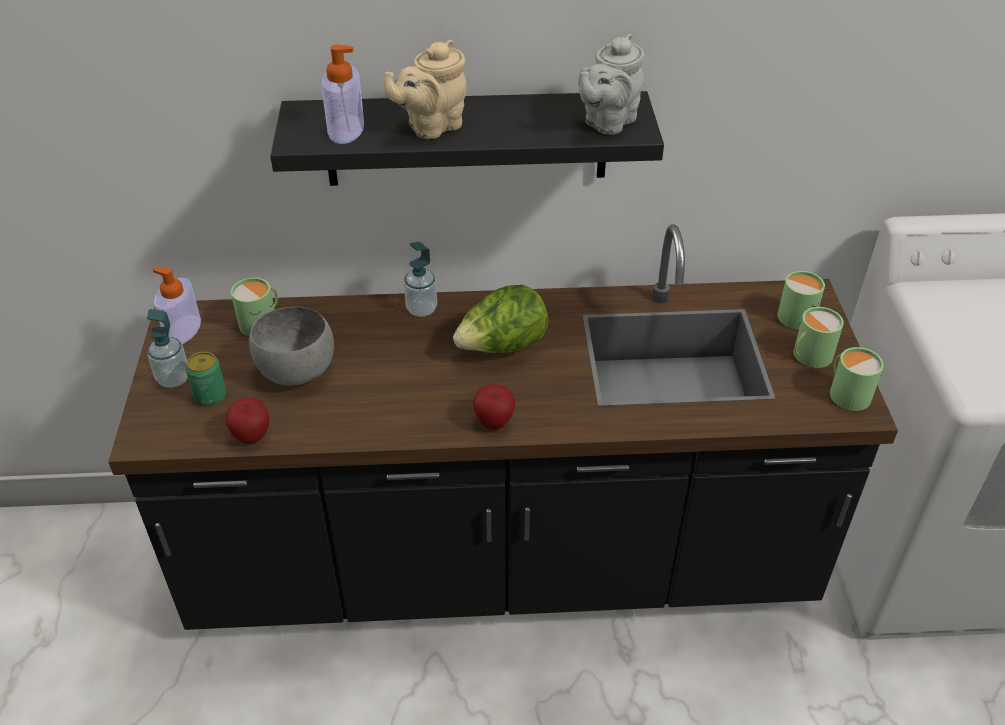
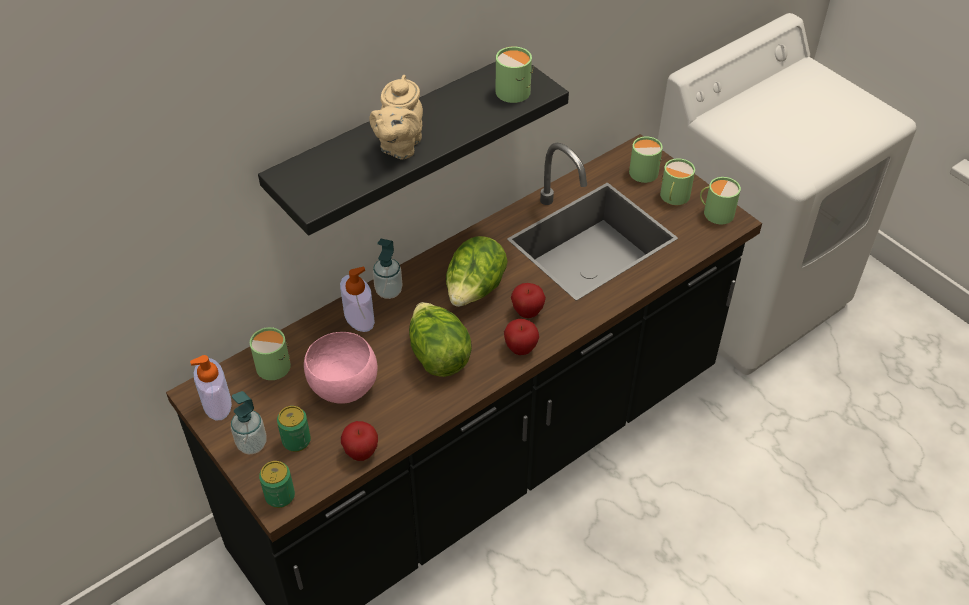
camera: 35 degrees left, 5 degrees up
(148, 435) = (280, 496): none -> can
(295, 372) = (342, 388): grey bowl -> pink bowl
(346, 129) = (339, 176): soap dispenser -> soap dispenser (359, 317)
(408, 388) = (438, 356): none -> lettuce
(535, 392) = (527, 312): none -> apple
(607, 122) = (516, 90): grey teapot -> green mug

